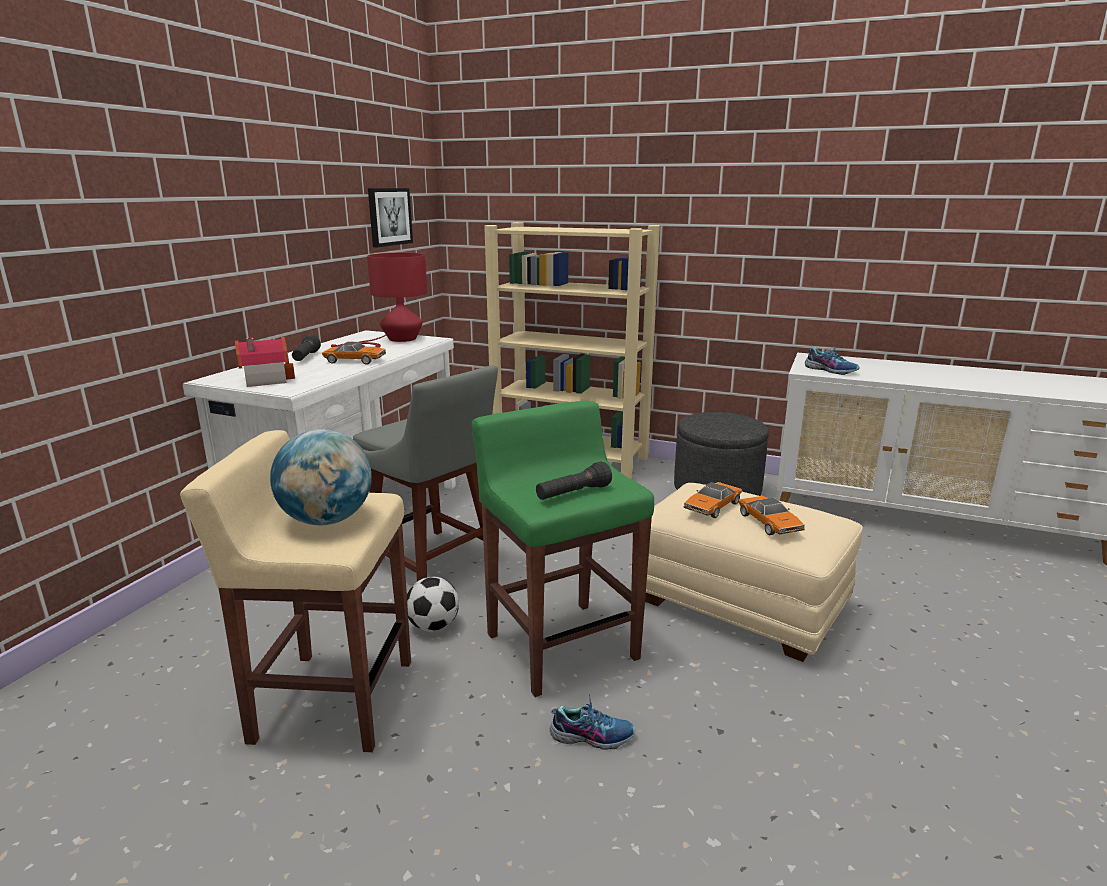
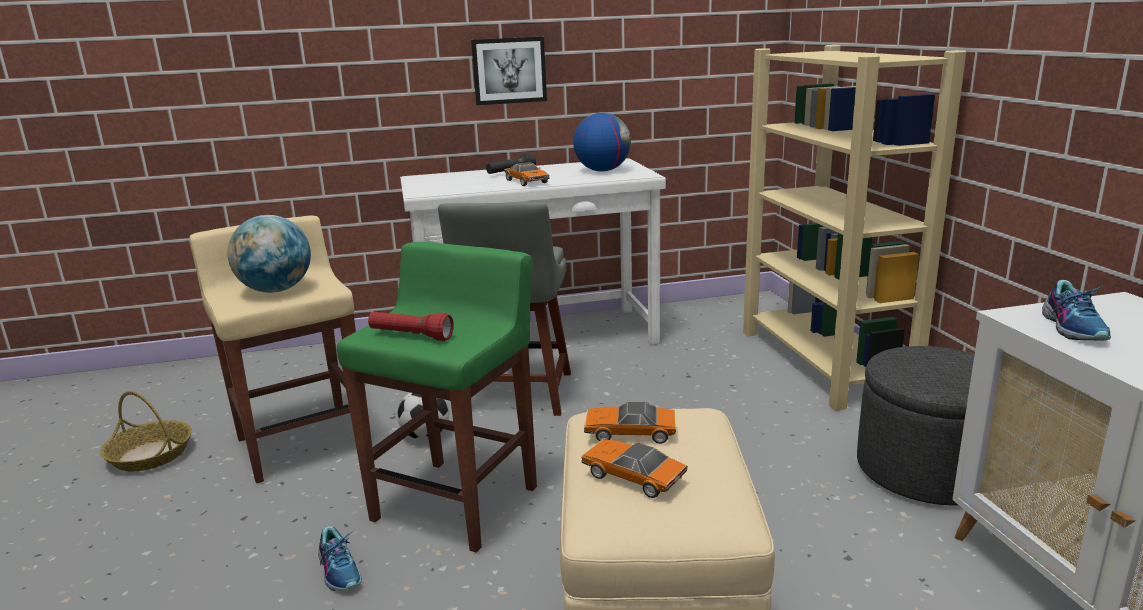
camera: 55 degrees right, 0 degrees up
(161, 833) = (151, 455): none -> basket
(264, 379) = (435, 183): toy house -> none
(385, 342) = (602, 171): red table lamp -> globe
(389, 216) = (689, 38): picture -> picture (509, 70)
(573, 494) = (410, 336): black flashlight -> red flashlight
(769, 523) = (633, 476): toy car -> toy car turned 90 degrees clockwise

